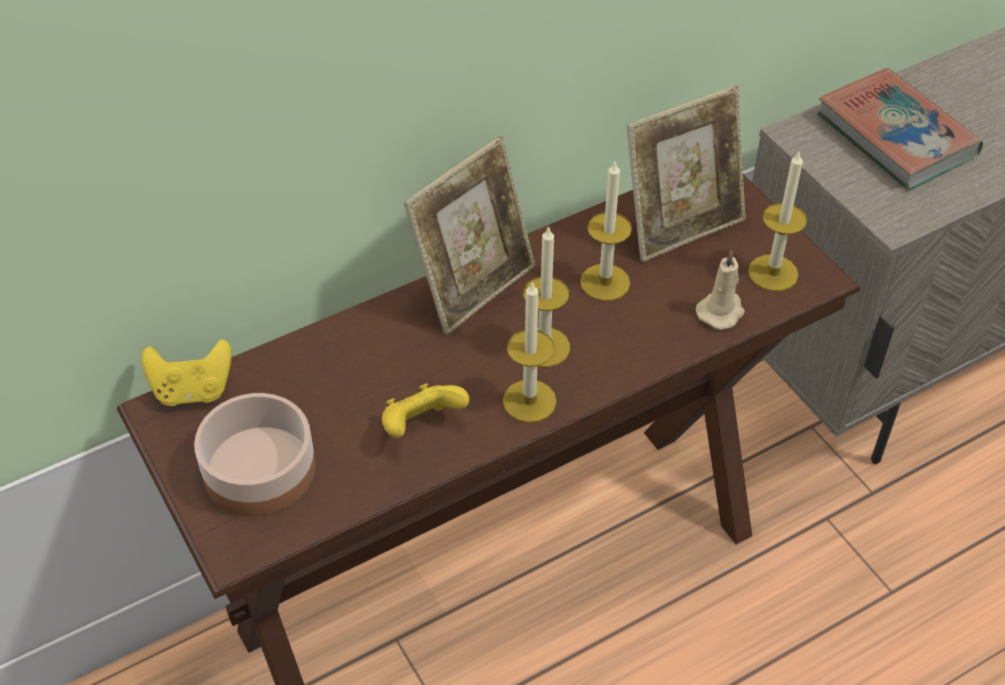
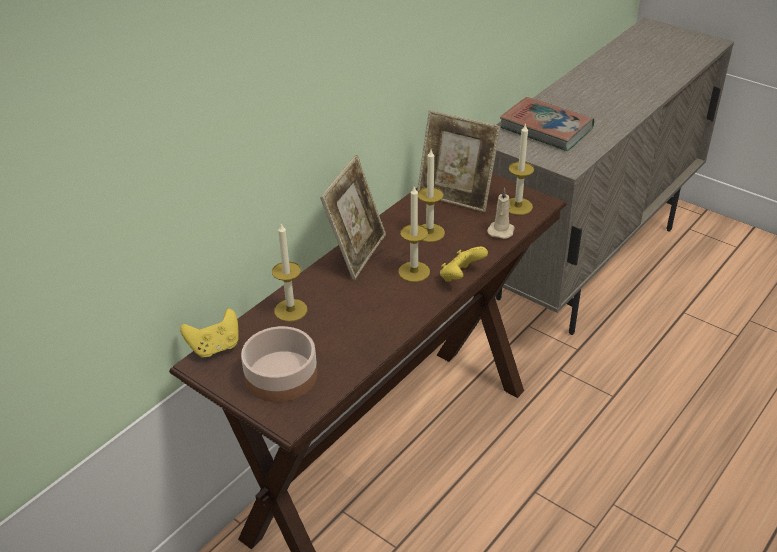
camera: 20 degrees left, 10 degrees down
(421, 426) = (366, 327): yellow game controller -> yellow game controller (461, 277)
(529, 401) = (421, 299): candle -> candle (290, 310)
(681, 226) = (456, 196): picture frame -> picture frame turned 75 degrees clockwise

